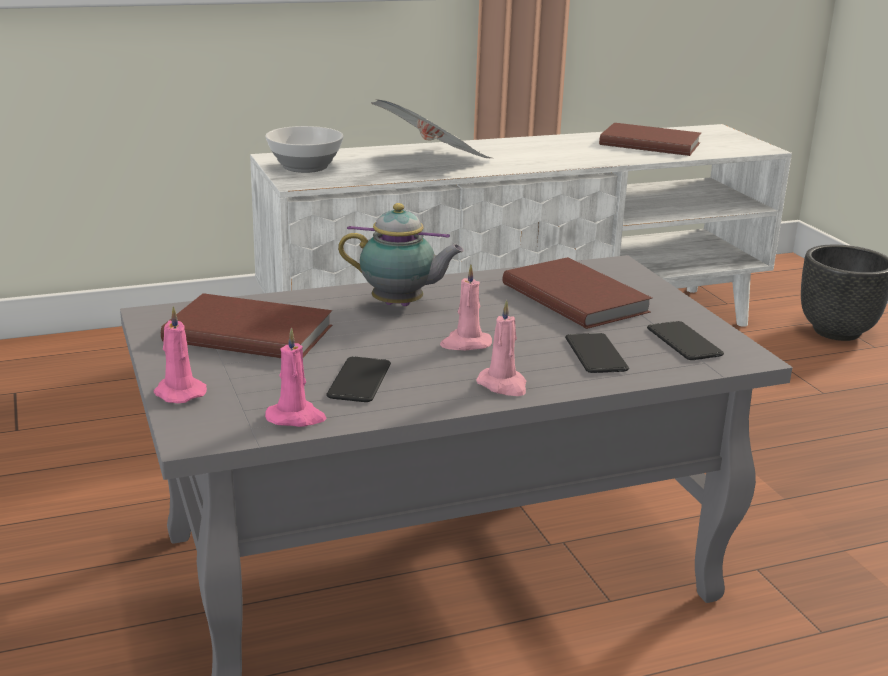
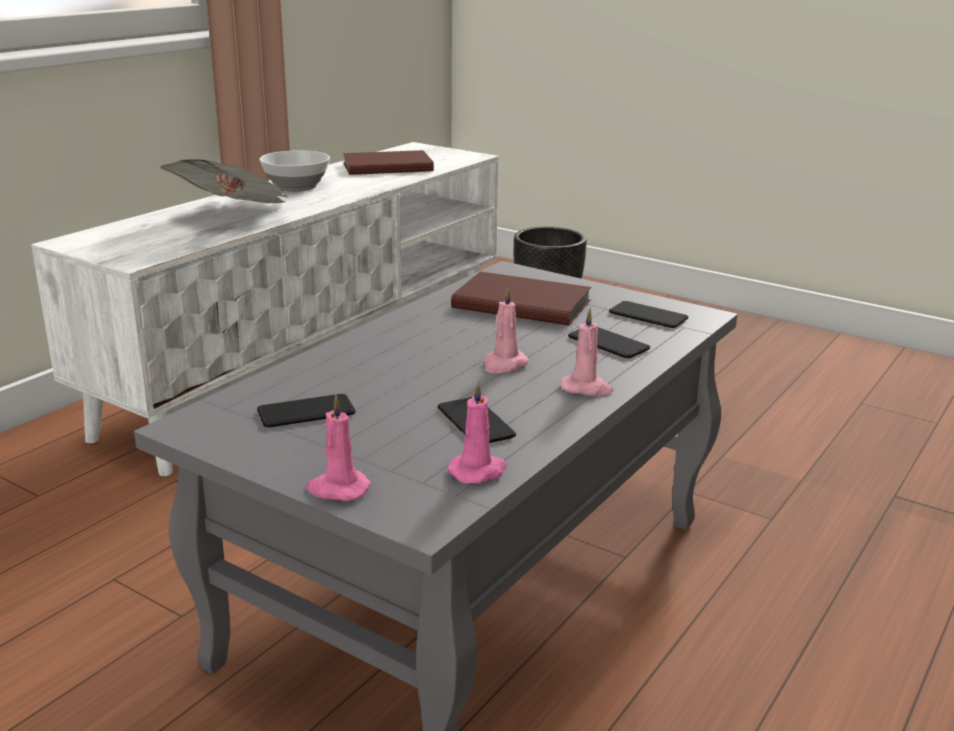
camera: 35 degrees left, 0 degrees up
(248, 332) = (306, 412): brown book -> phone
(303, 167) = (114, 245): bowl -> bowl (295, 187)
(401, 305) = (400, 349): teapot -> none

